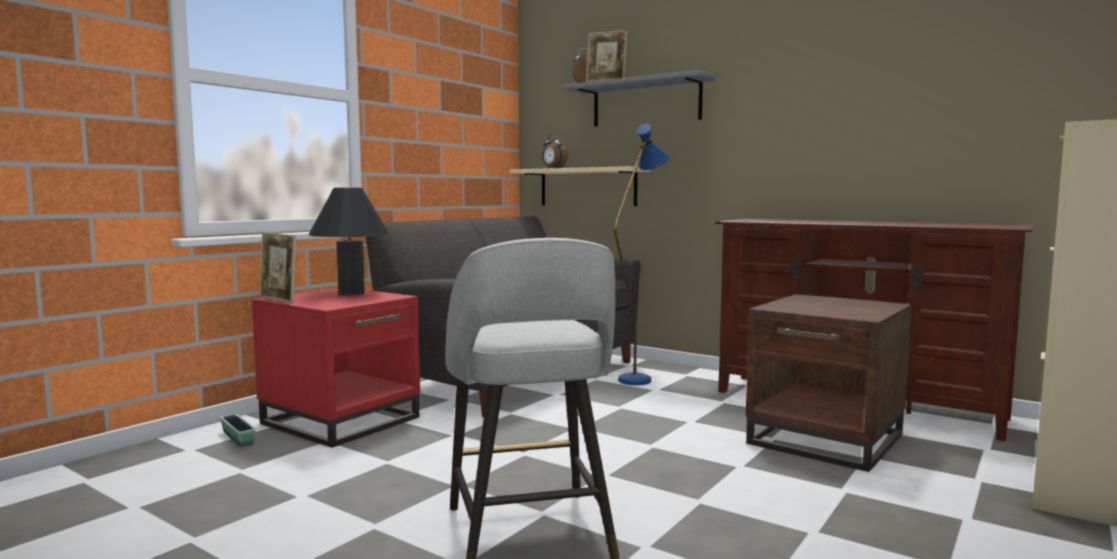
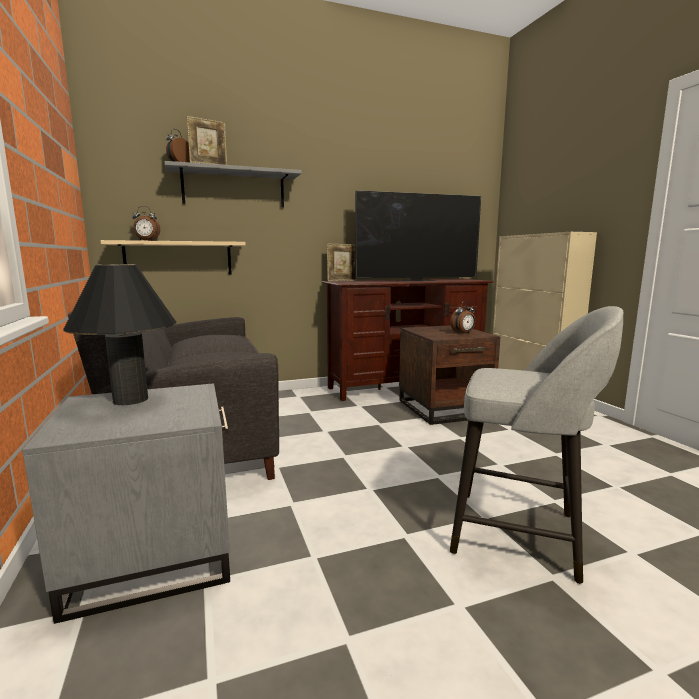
camera: 55 degrees left, 5 degrees up
(238, 438) = (78, 659): planter -> none
(278, 300) = (82, 435): picture frame -> picture frame (342, 281)
(342, 420) = (153, 553): red side table -> grey side table
(639, 378) = (280, 407): blue floor lamp -> none
(840, 310) = (463, 333): none -> alarm clock
(890, 222) = (417, 280): none -> television

